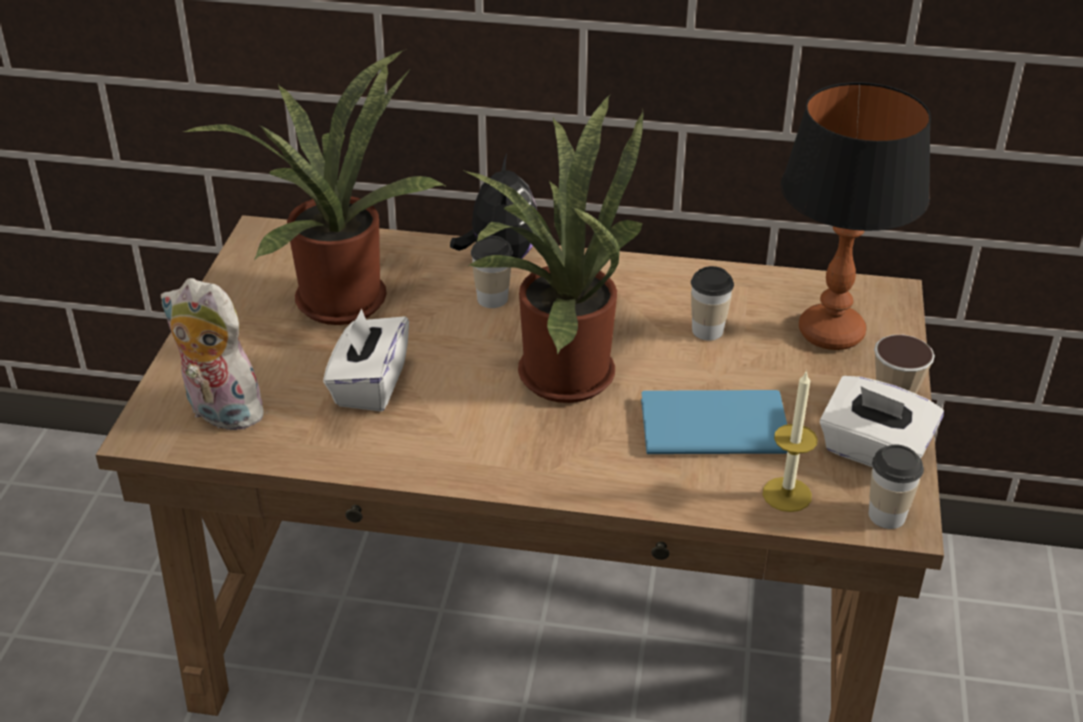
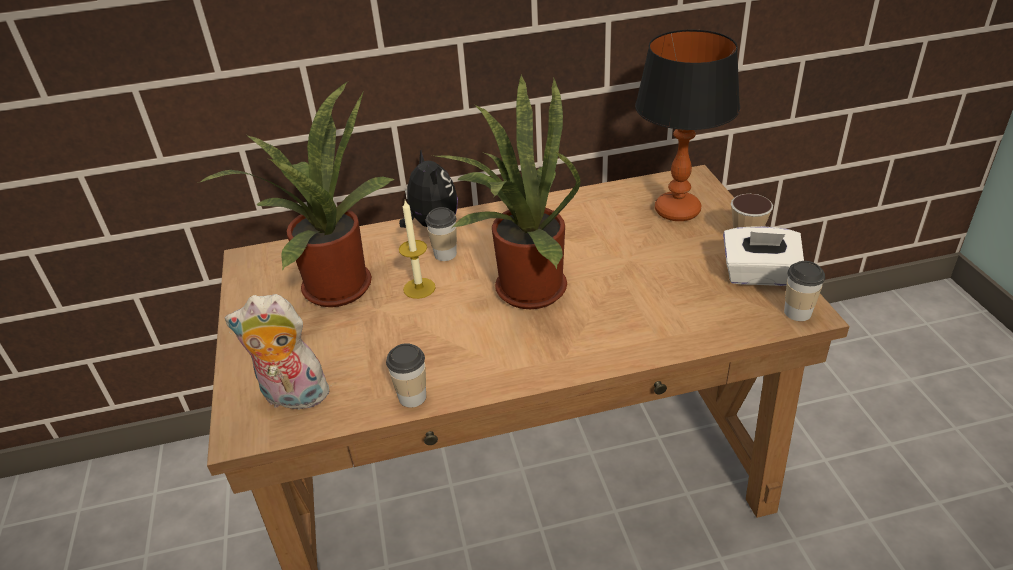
camera: 20 degrees left, 0 degrees up
(369, 385) = (396, 340): white tissue box -> none
(707, 330) = (601, 232): cup -> cup (412, 397)
(709, 423) = (646, 290): blue book -> none
(787, 494) = (728, 320): candle -> candle (419, 288)

